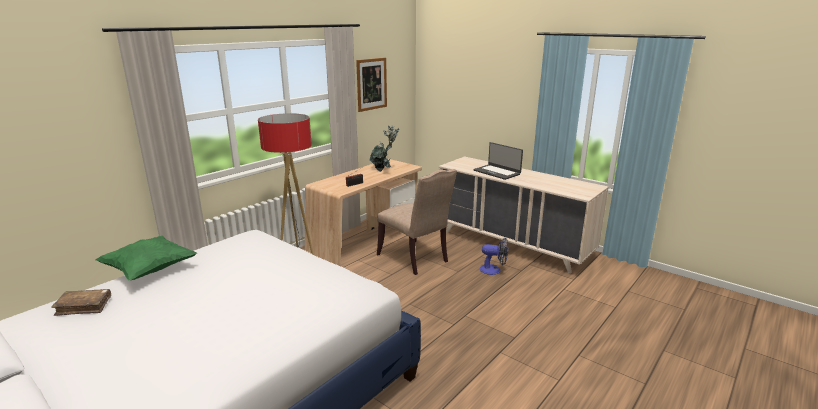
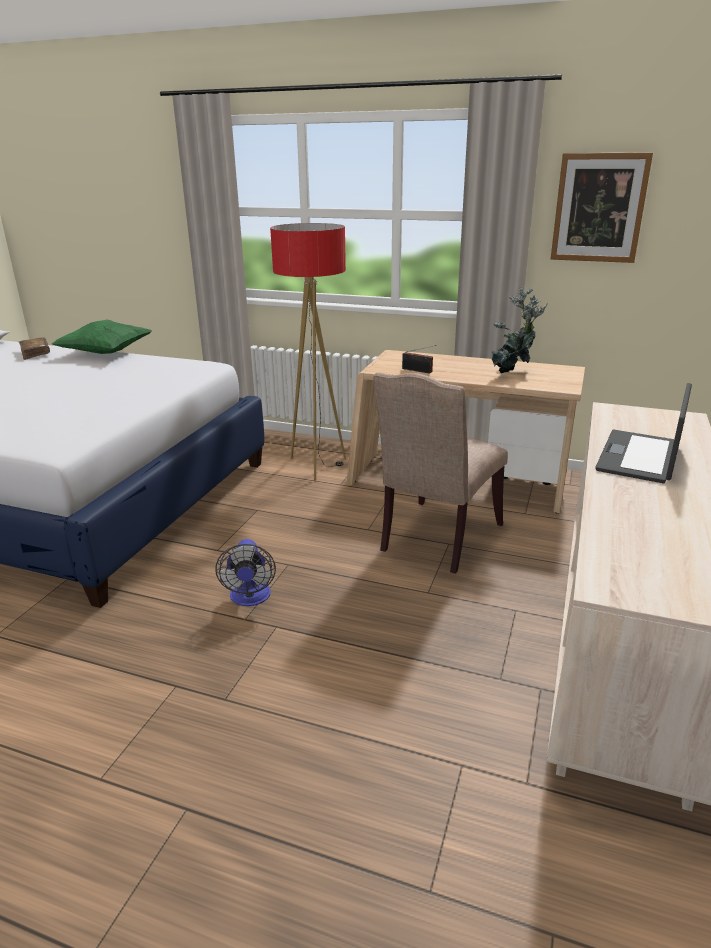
camera: 70 degrees right, 5 degrees up
(494, 270) = (467, 637): fan -> fan (250, 598)

